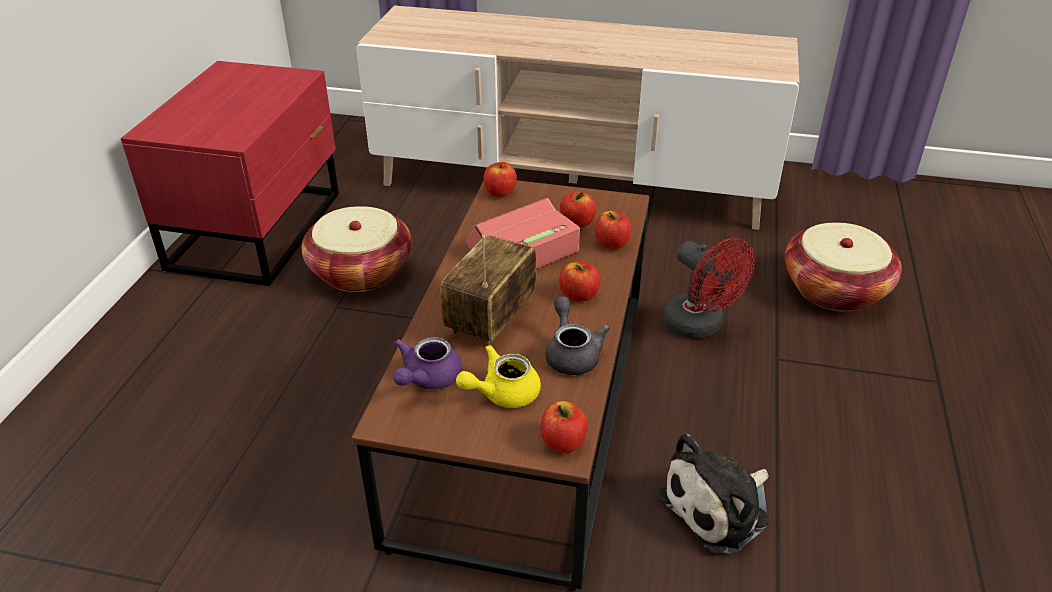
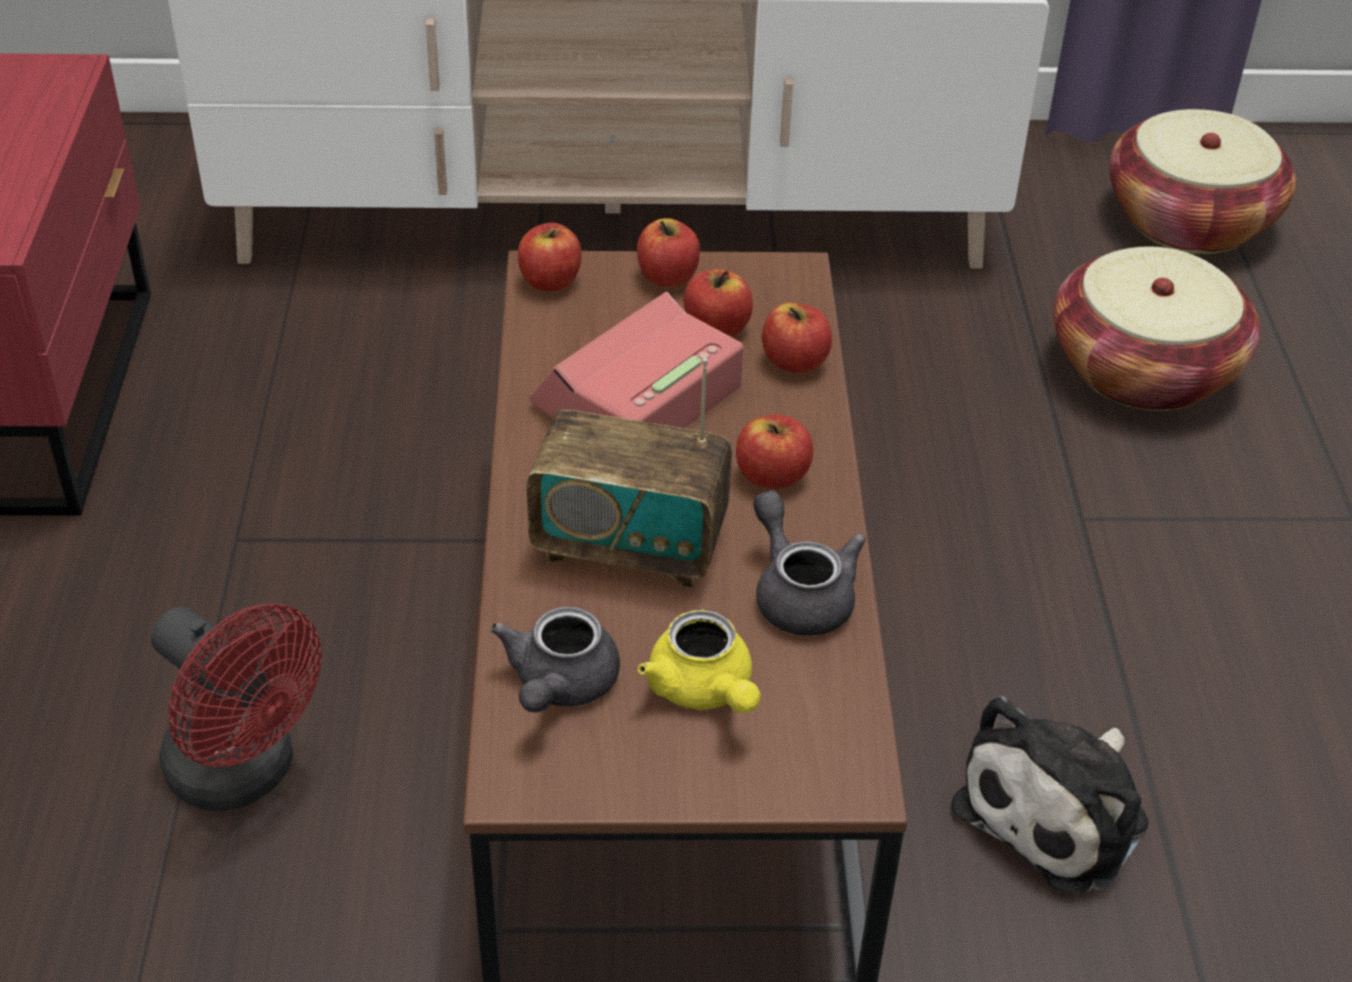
camera: 15 degrees left, 5 degrees up
(360, 271) = (257, 457): basket -> basket (1189, 220)
(427, 379) = (558, 686): purple teapot -> grey teapot
(491, 318) = (630, 546): radio -> radio turned 90 degrees counterclockwise
(502, 393) = (704, 691): yellow teapot -> yellow teapot turned 75 degrees counterclockwise
(563, 442) = (843, 764): apple -> apple (668, 277)
(700, 326) = (932, 476): red fan -> red fan (245, 774)

